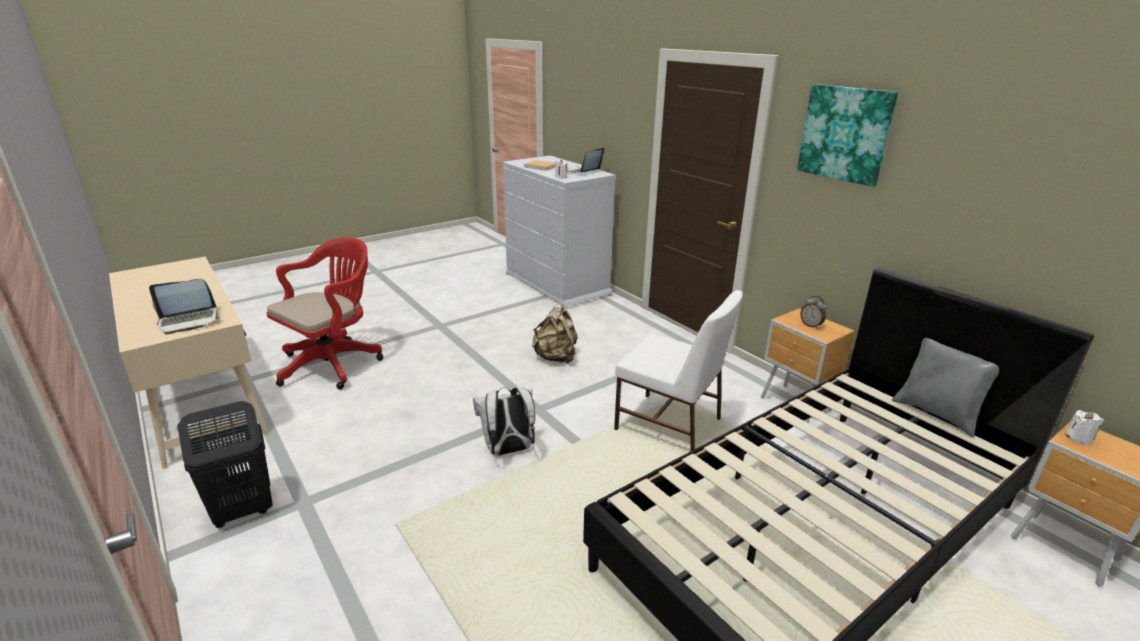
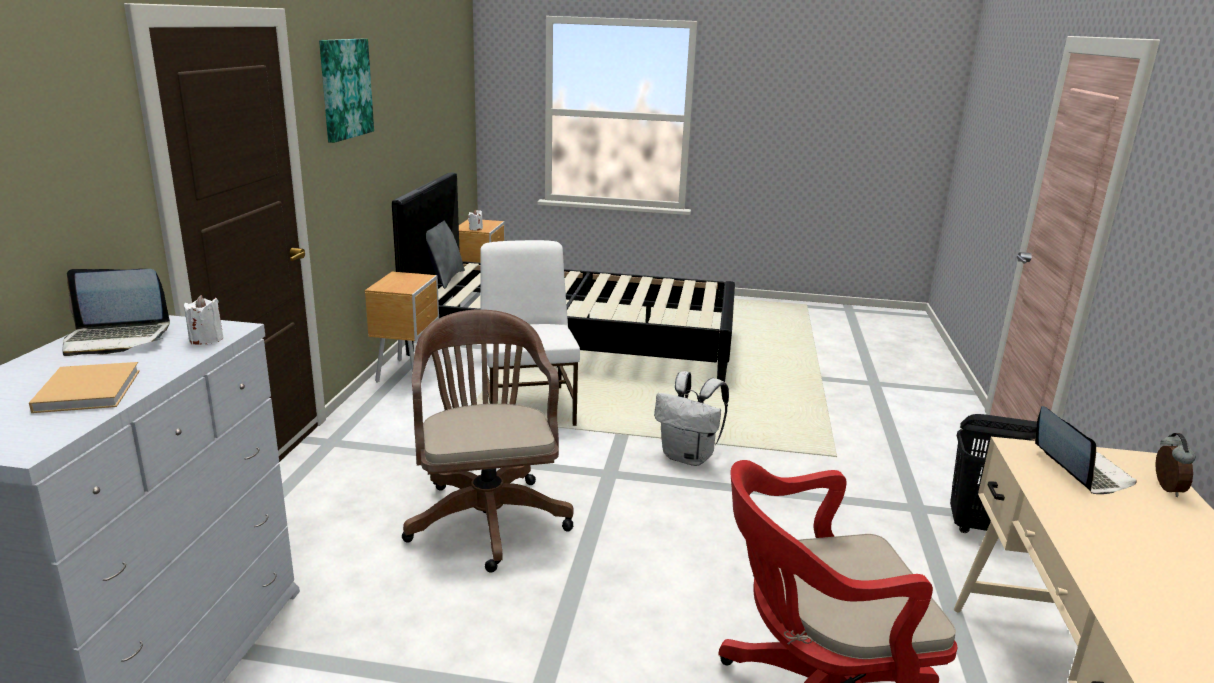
camera: 135 degrees left, 5 degrees down
(189, 321) = (1079, 470): laptop -> laptop turned 60 degrees clockwise
(556, 357) = (487, 516): beige backpack -> brown office chair
(811, 325) = (404, 282): alarm clock -> alarm clock (1165, 489)

